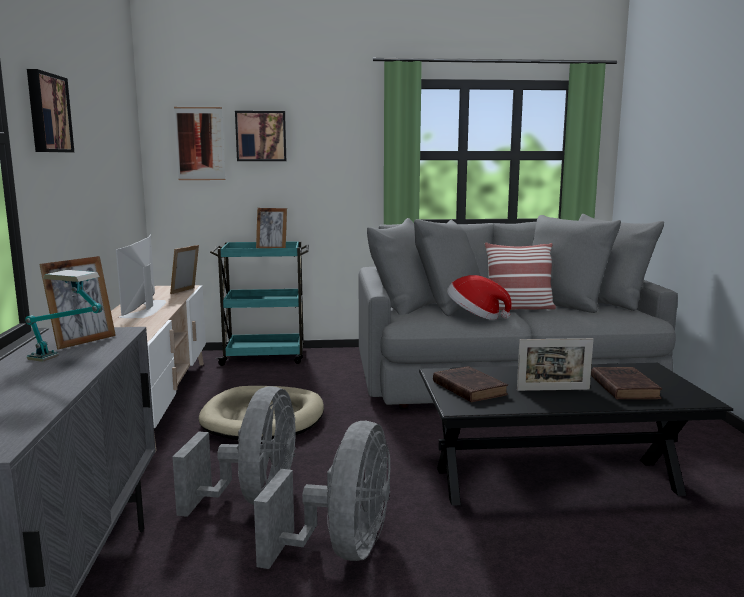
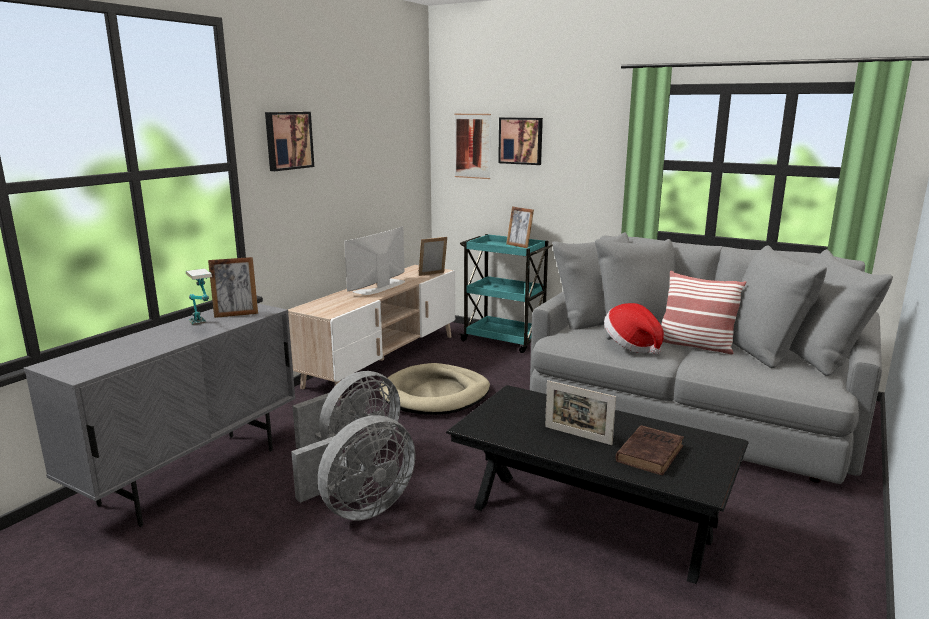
camera: 35 degrees right, 5 degrees up
(468, 388) = (509, 412): brown book -> none

